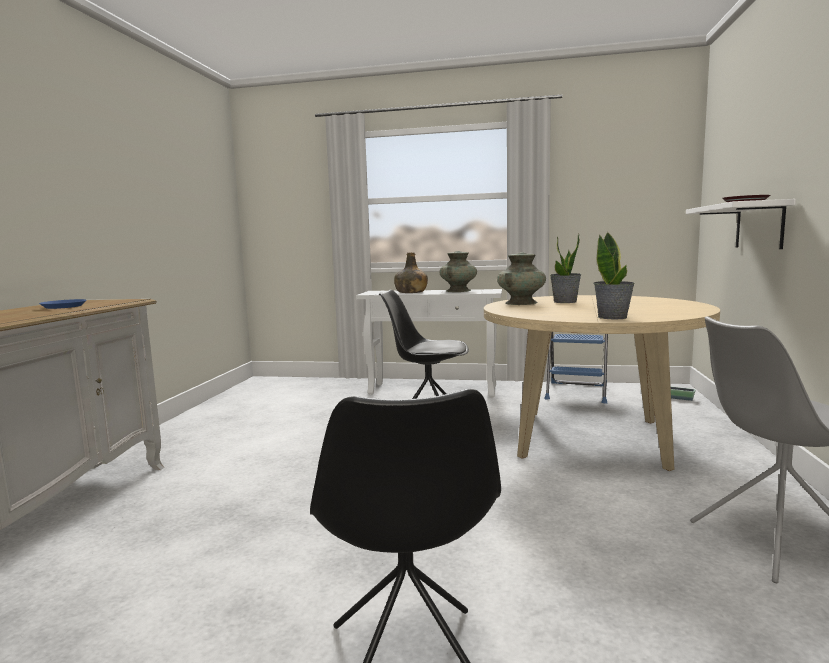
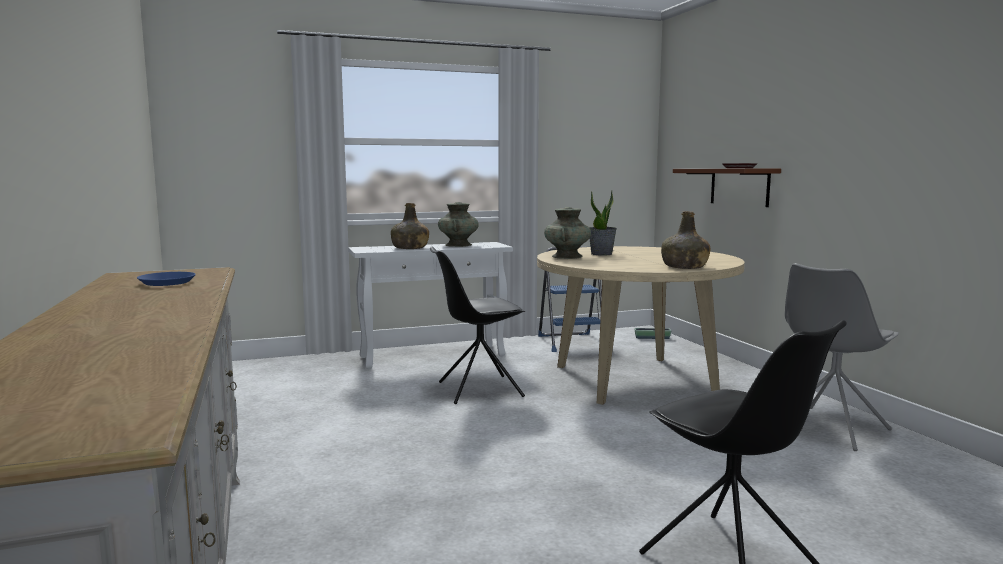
camera: 30 degrees left, 0 degrees up
(612, 317) = (684, 267): potted plant -> green bottle
(759, 226) = (739, 186): white shelf -> brown shelf

